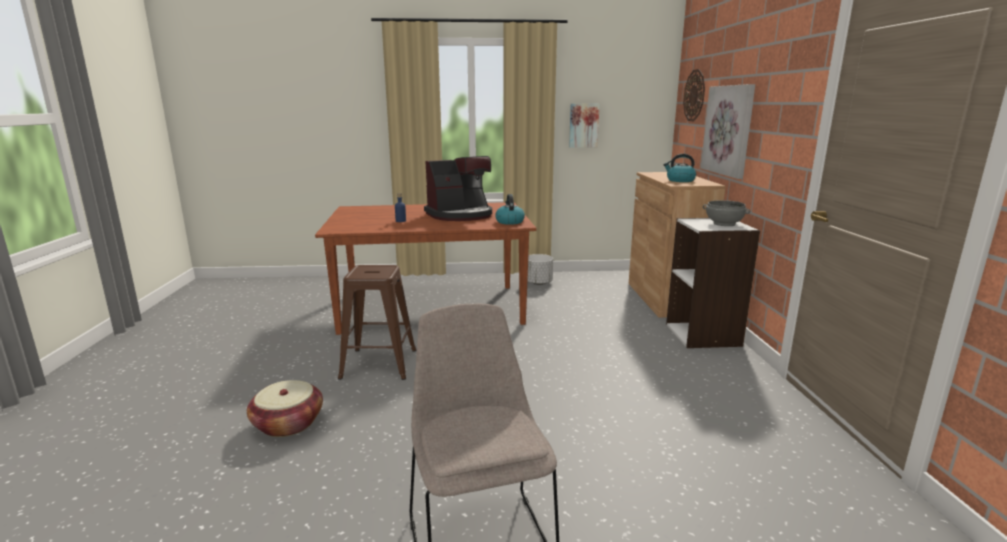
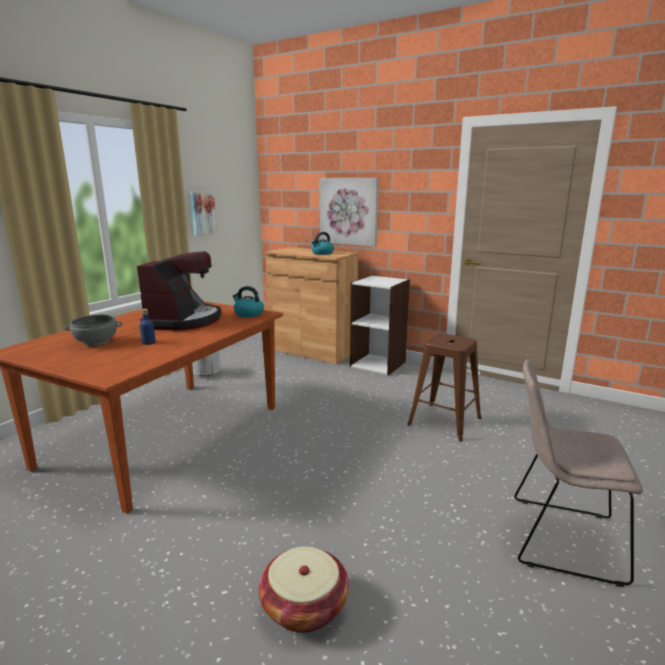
camera: 55 degrees left, 0 degrees up
(378, 364) = (244, 505): brown stool -> brown stool (445, 421)
(694, 95) = (291, 184): wall clock -> none
(724, 224) = (384, 279): grey bowl -> grey bowl (96, 342)

